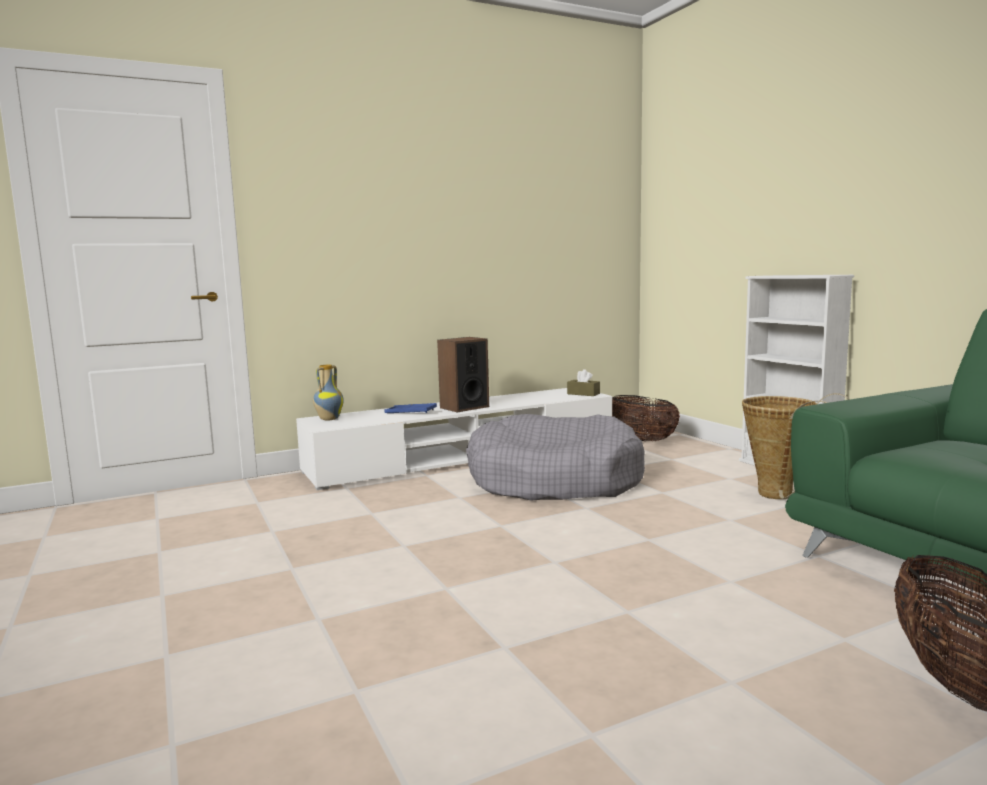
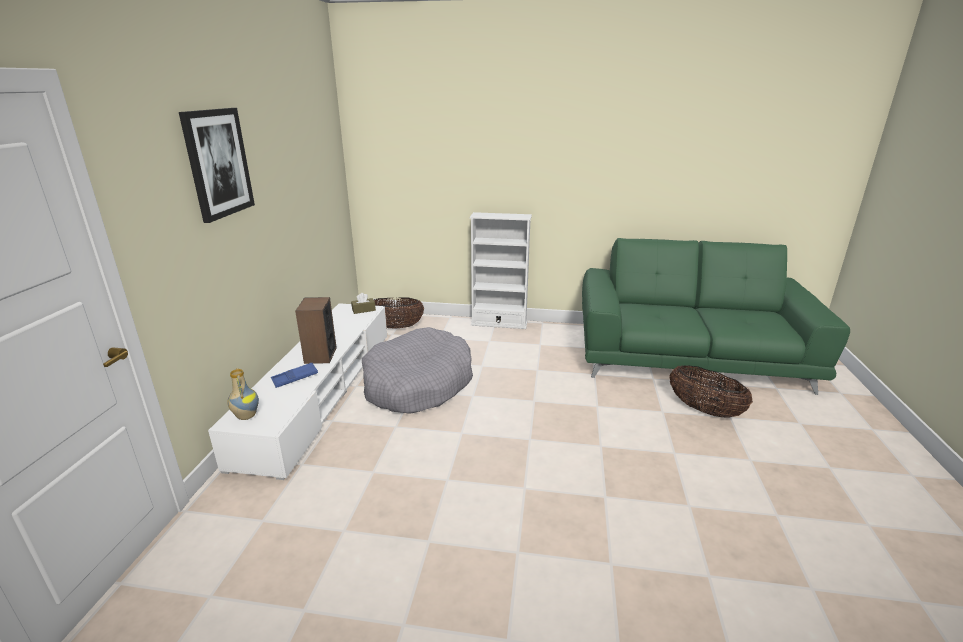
camera: 55 degrees left, 15 degrees up
(389, 171) = (218, 163): none -> picture
(783, 496) = (528, 343): basket -> none

